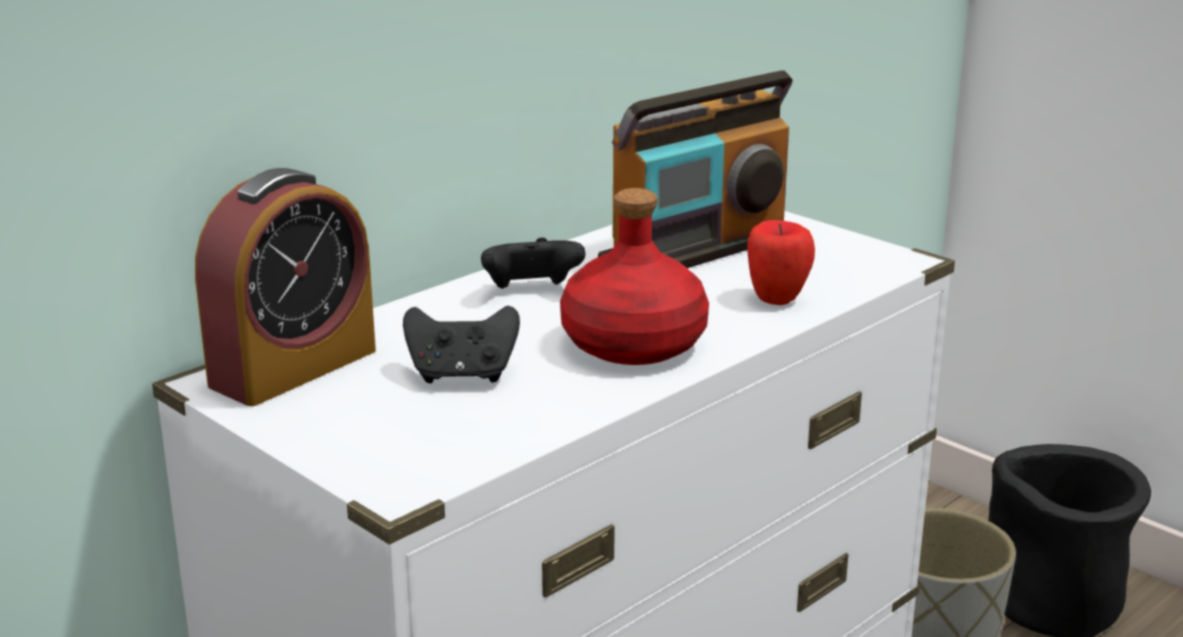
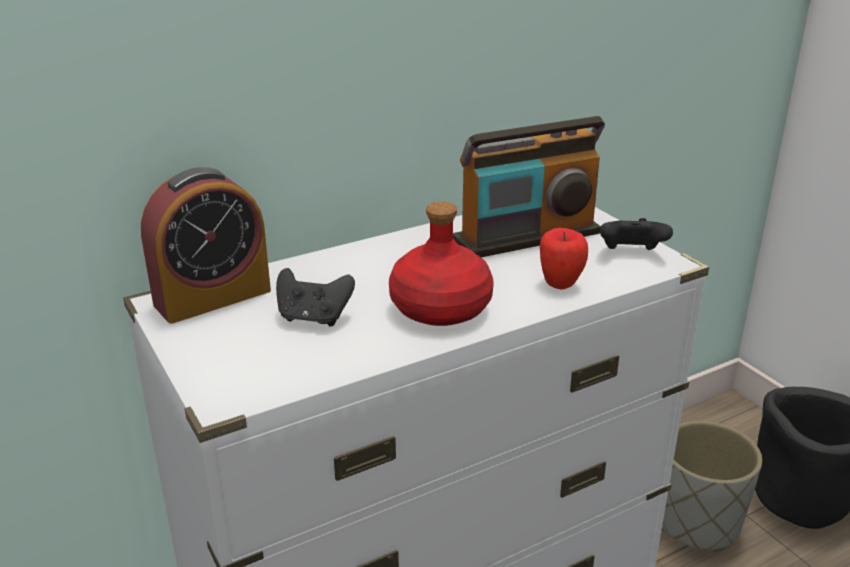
camera: 15 degrees right, 5 degrees up
(531, 292) = (395, 258): black game controller -> black game controller (631, 254)

